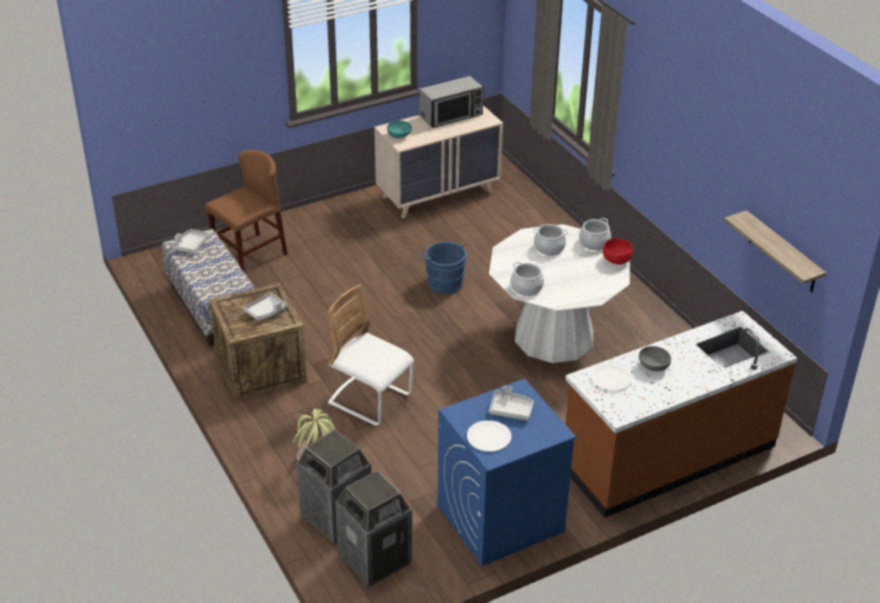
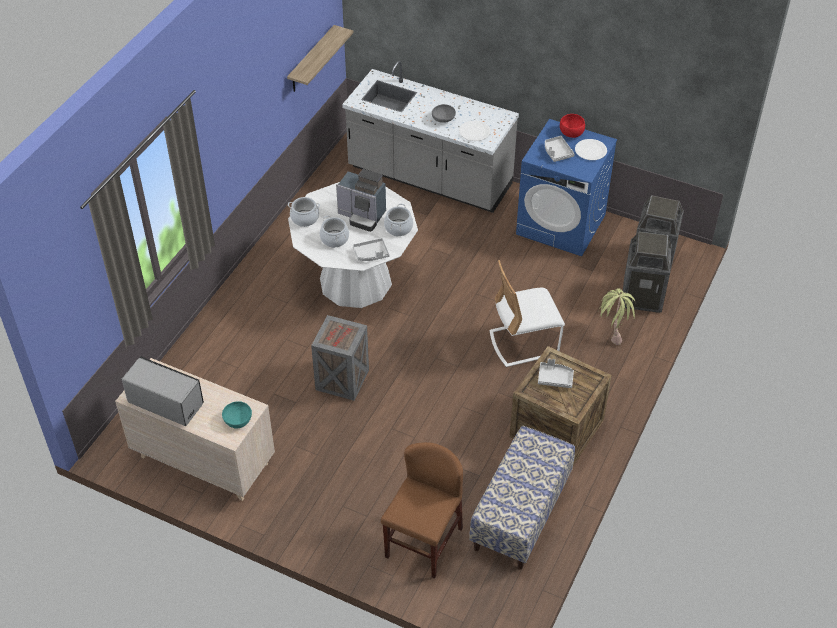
camera: 125 degrees left, 10 degrees up
(191, 245) = (510, 513): grey tray -> grey tray (371, 254)
(250, 255) = (423, 543): brown chair -> brown chair turned 105 degrees clockwise
(370, 400) = (523, 343): white chair -> white chair turned 75 degrees clockwise
(444, 282) = (343, 379): blue bucket -> crate
(565, 274) = (362, 215): none -> coffee machine
(616, 260) = (318, 198): red bowl -> red bowl (571, 133)
(668, 455) = (429, 178): brown counter -> grey counter

